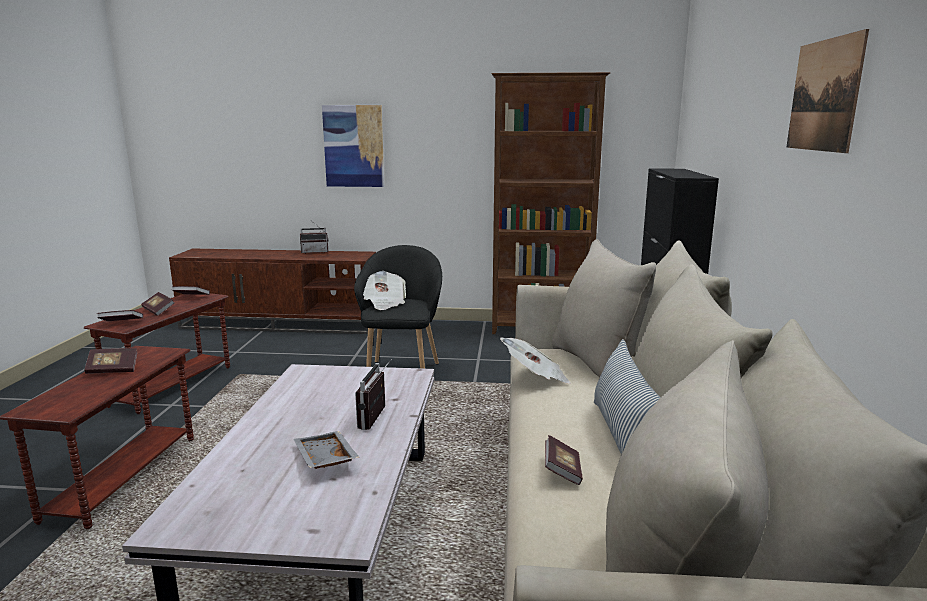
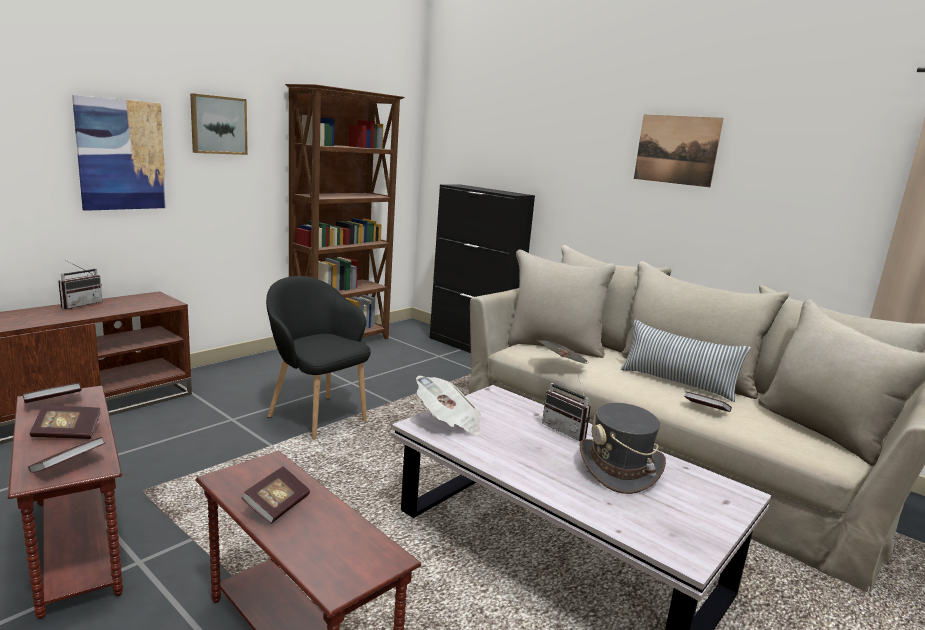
camera: 55 degrees left, 0 degrees up
(324, 459) = (619, 468): grey tray -> grey hat
(383, 303) = (303, 344): newspaper -> newspaper (449, 422)
(429, 119) = (218, 125): none -> picture

